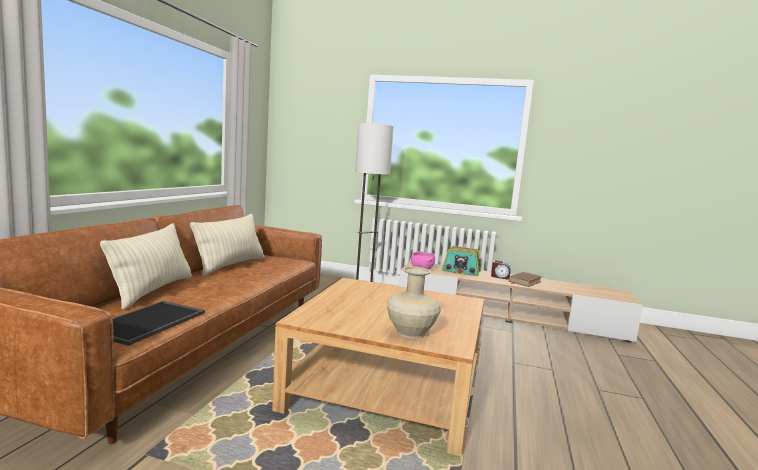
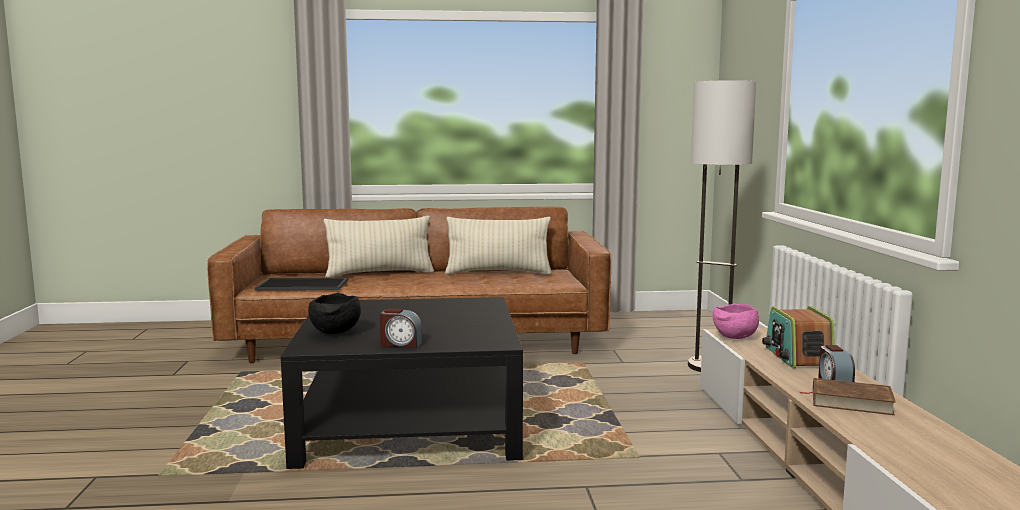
camera: 70 degrees right, 0 degrees up
(386, 387) = (410, 421): beige coffee table -> black coffee table
(411, 333) = (335, 333): beige vase -> black bowl
(457, 320) = (400, 344): none -> alarm clock

